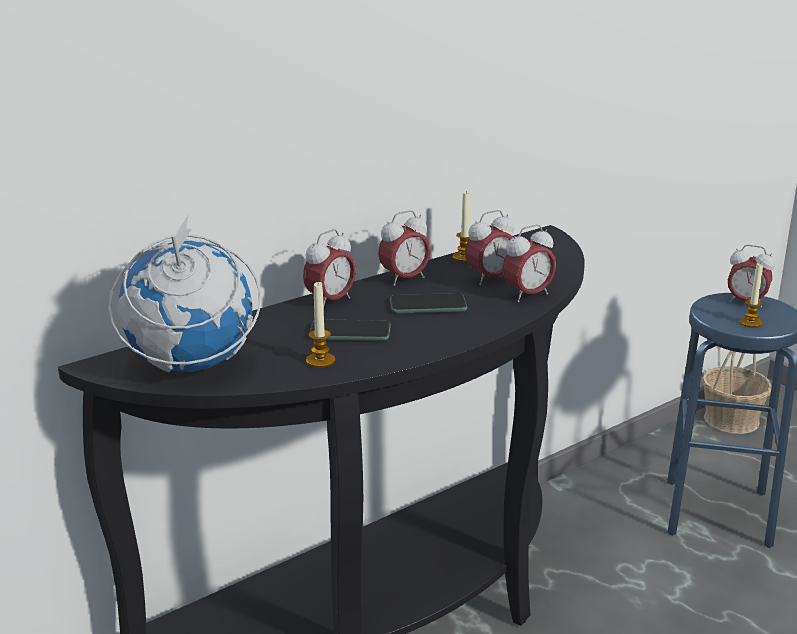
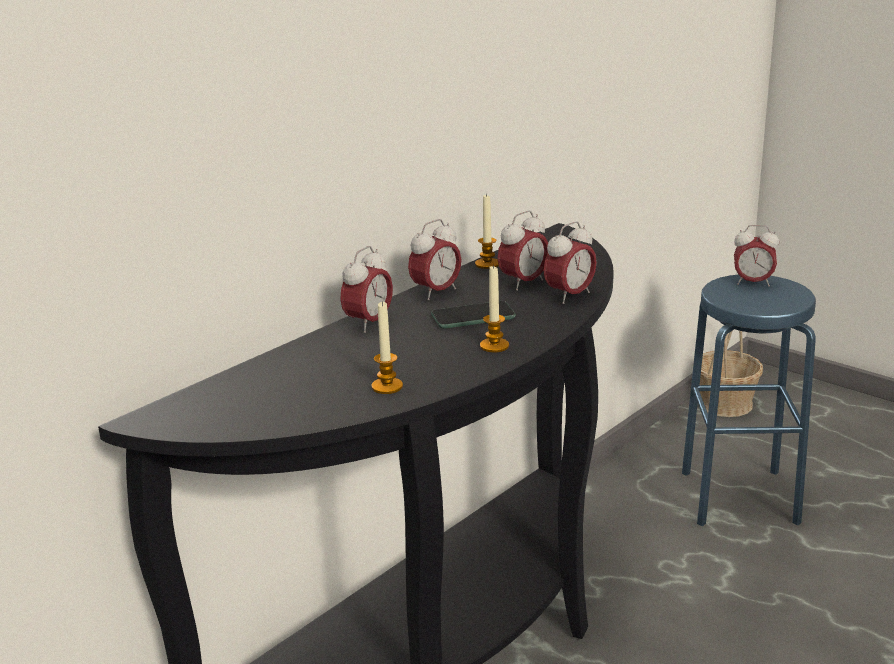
camera: 10 degrees left, 0 degrees up
(189, 366) = (248, 409): globe -> none
(350, 332) = (404, 353): phone -> none
(750, 323) = (765, 302): candle -> candle (494, 346)

